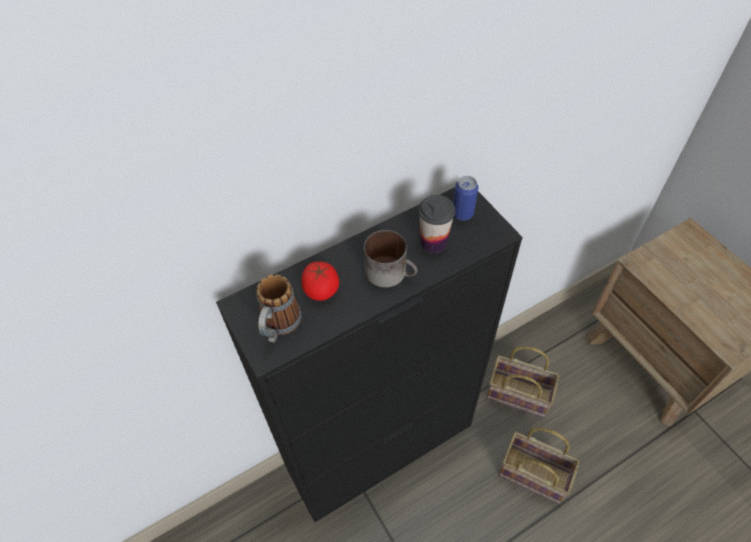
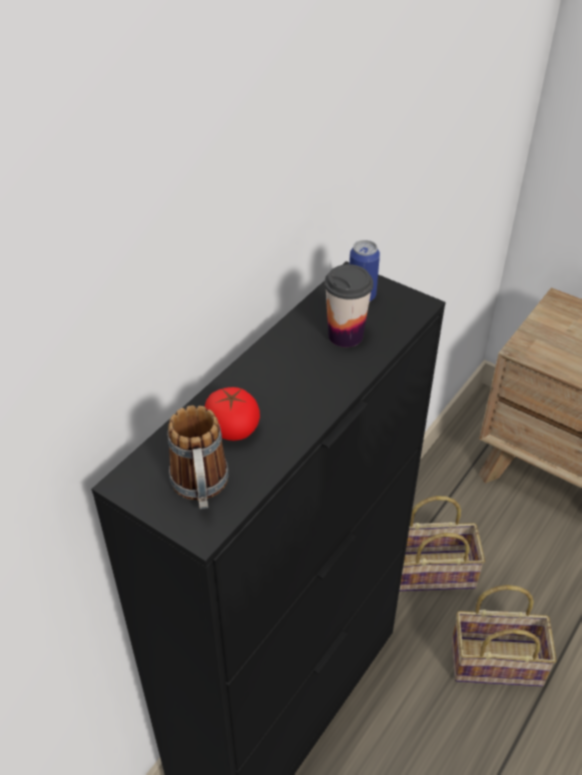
camera: 25 degrees left, 10 degrees down
(391, 272) = (313, 382): mug -> none

